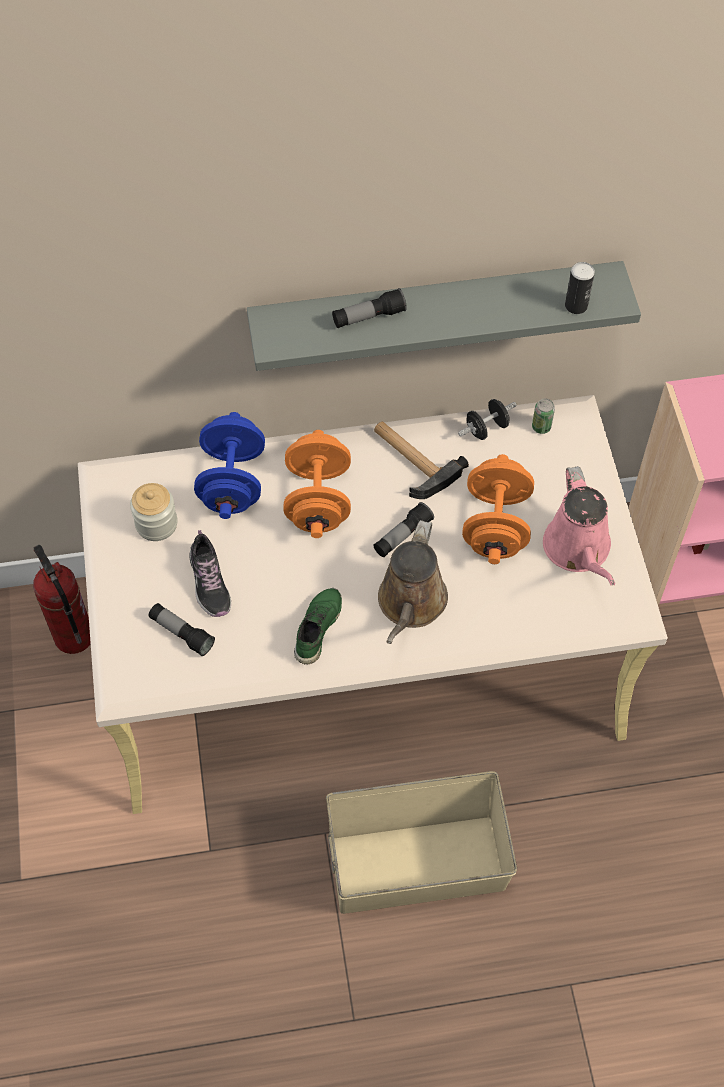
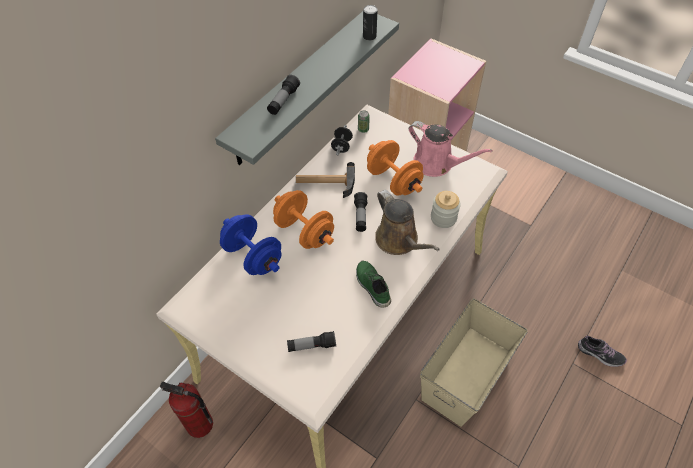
camera: 45 degrees left, 5 degrees down
(156, 524) = (237, 306): jar -> jar (443, 218)
(209, 582) = (297, 310): shoe -> shoe (600, 354)

